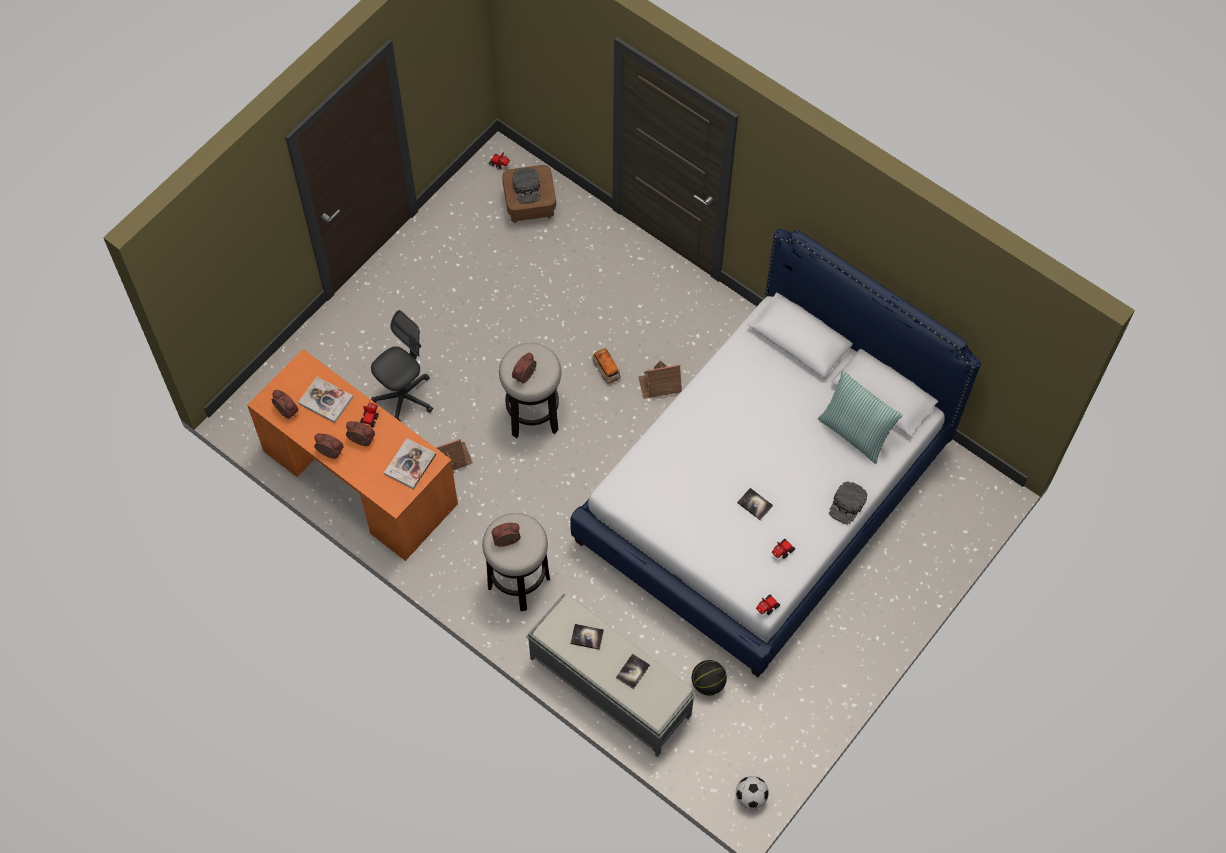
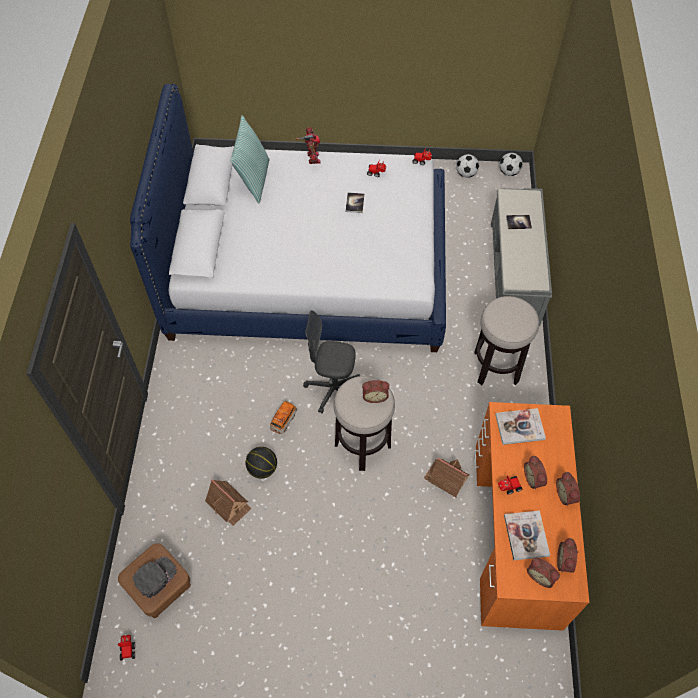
camera: 125 degrees left, 5 degrees down
(404, 397) = (423, 552): grey office chair -> grey office chair (332, 390)
(507, 541) = (517, 320): alarm clock -> alarm clock (541, 575)
(587, 637) = (521, 258): book -> none
(660, 384) = (269, 377): toy house -> toy house (228, 504)
(708, 683) = (463, 227): basketball -> basketball (262, 469)
(782, 746) = (466, 174): none -> football
(847, 504) = (312, 158): black cap -> toy robot

